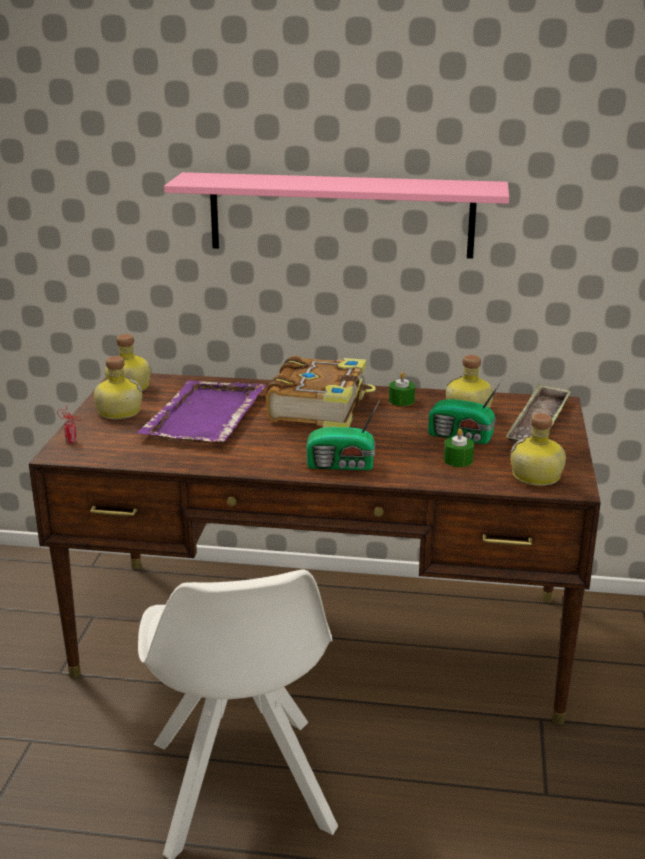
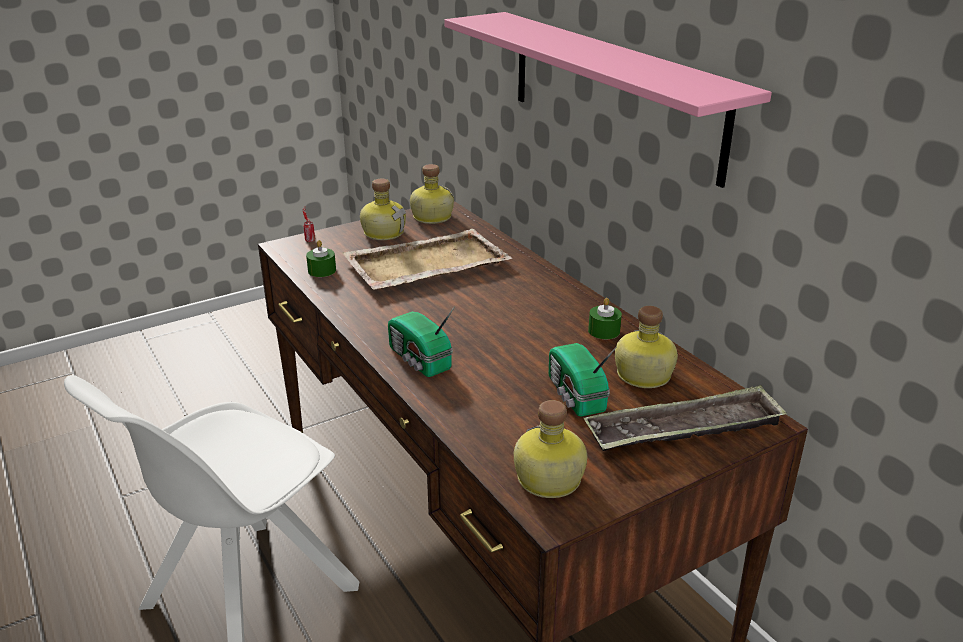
camera: 50 degrees right, 5 degrees up
(204, 416) = (425, 264): purple tray -> beige tray
(320, 407) = (522, 301): book -> none
(458, 460) = (517, 415): green candle -> green candle (322, 270)

